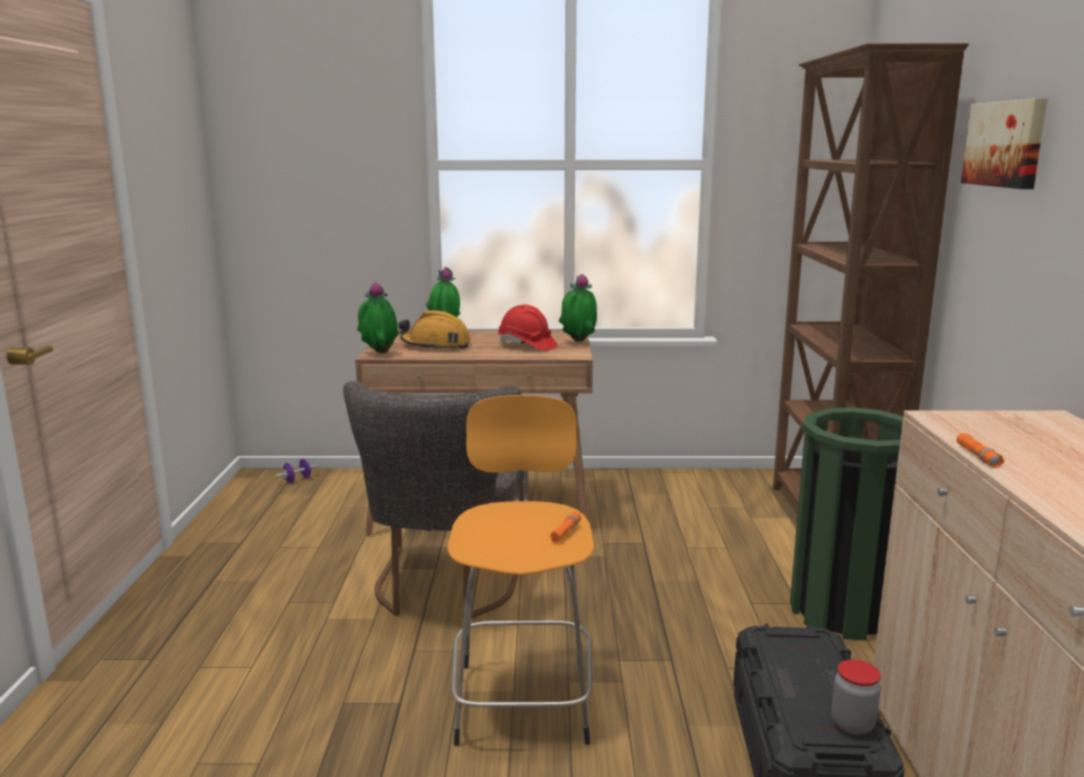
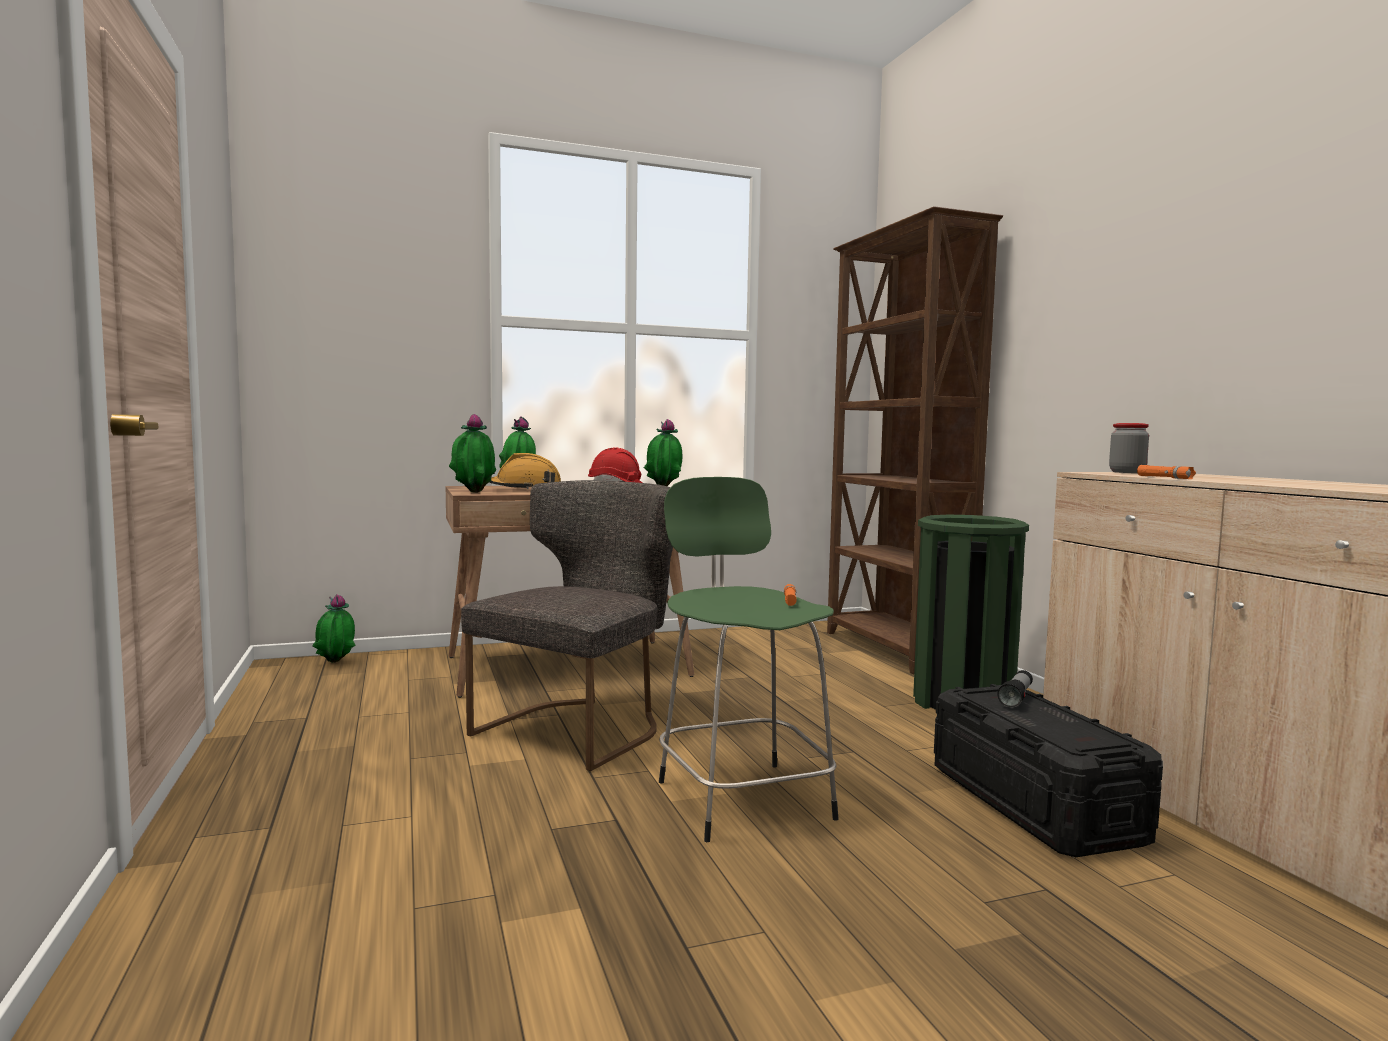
camera: 20 degrees left, 10 degrees down
(297, 480) = (335, 663): purple dumbbell -> potted plant
(445, 587) = (582, 727): grey chair -> grey chair turned 135 degrees counterclockwise
(523, 698) = (741, 796): orange stool -> green stool
(810, 652) = (1016, 698): none -> flashlight
(853, 724) = (1102, 733): jar -> jar (1127, 472)
(1006, 144) = (1054, 285): picture -> none

